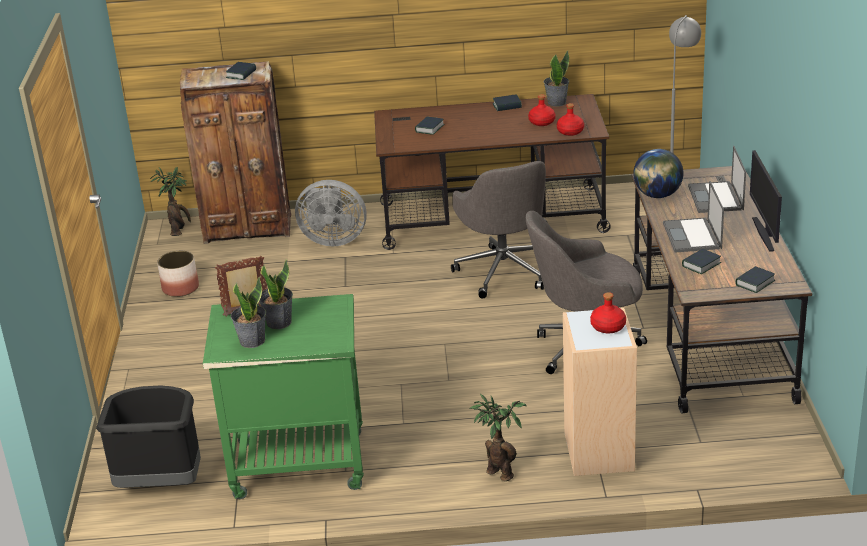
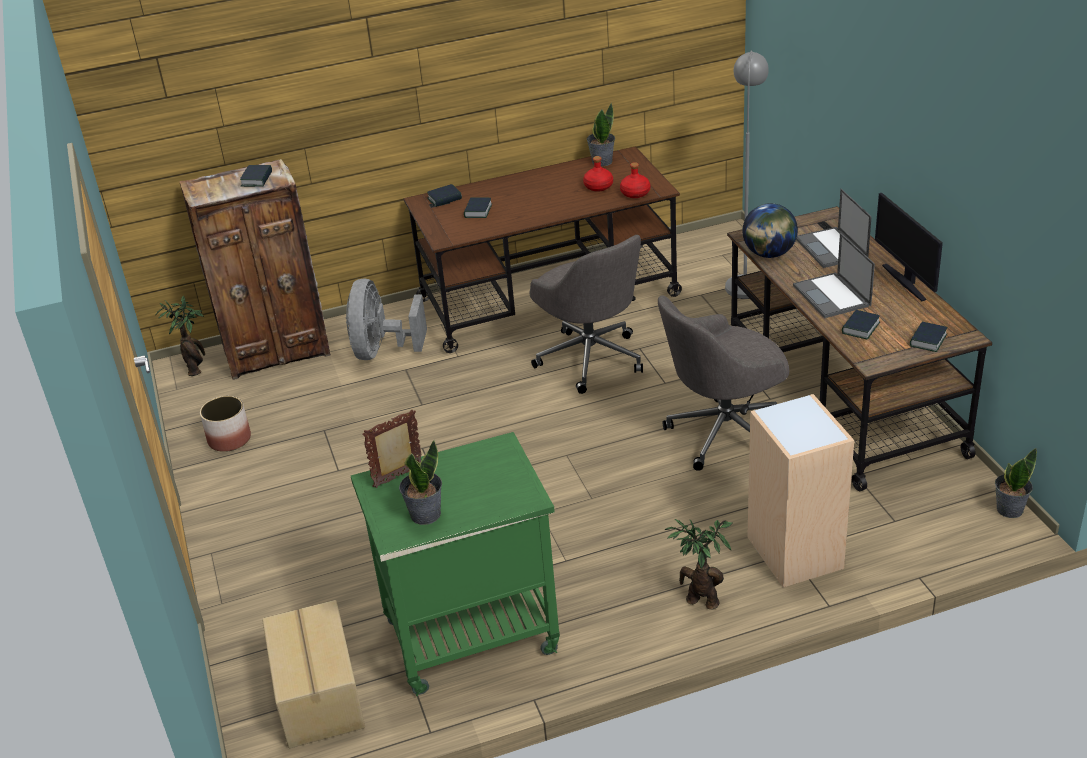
camera: 15 degrees left, 5 degrees up
(160, 484) = (317, 695): black trash can -> cardboard box
(278, 322) = (444, 484): potted plant -> potted plant (1009, 509)
(332, 239) = (382, 351): grey fan -> grey fan turned 105 degrees clockwise
(507, 106) = (550, 172): book -> book (444, 199)
(608, 327) = (810, 420): red bottle -> none

